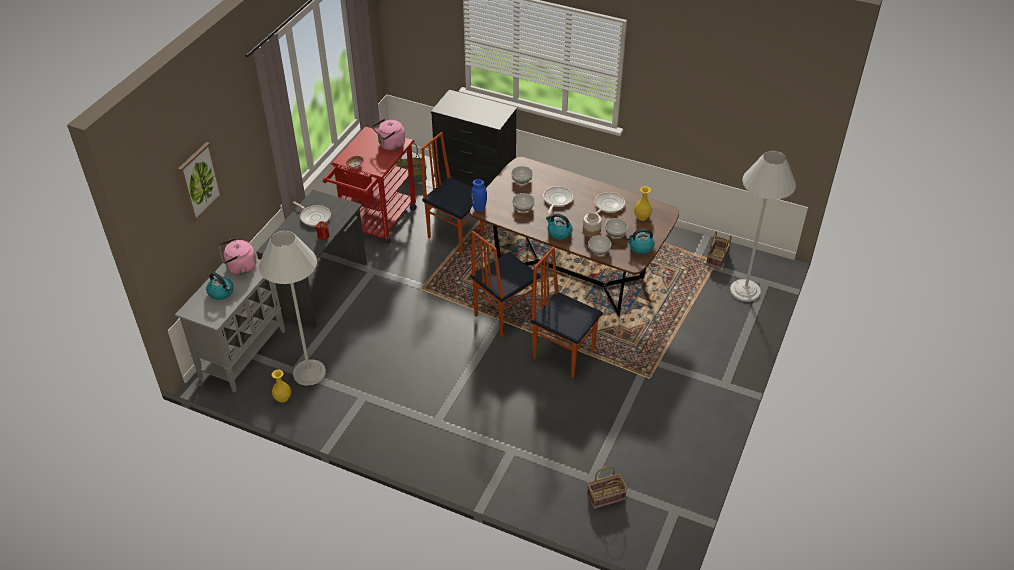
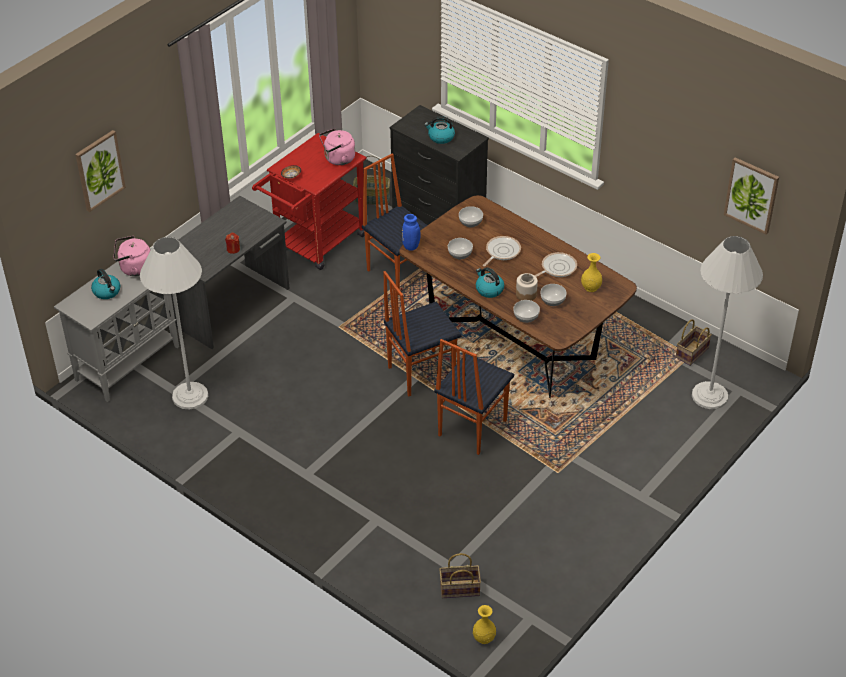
camera: 15 degrees right, 0 degrees up
(282, 398) = (154, 417): yellow vase -> yellow vase (483, 638)
(314, 217) = (231, 226): frying pan -> none
(563, 354) = (471, 428): chair -> chair turned 105 degrees counterclockwise
(640, 247) = (574, 322): kettle -> kettle (440, 137)
(765, 116) = (752, 195): none -> picture

